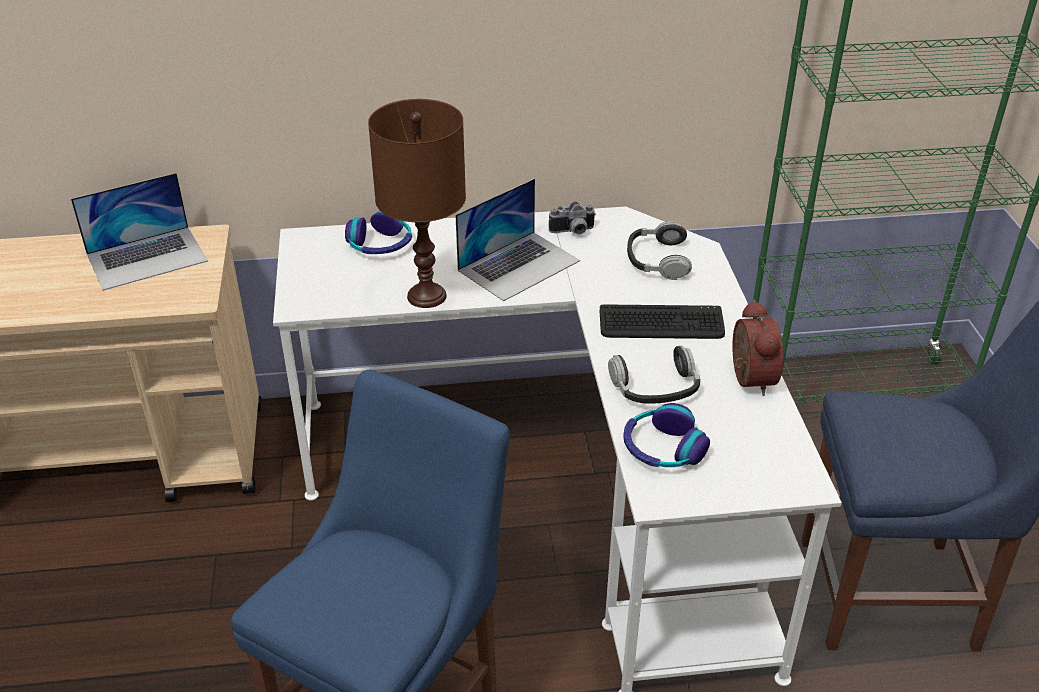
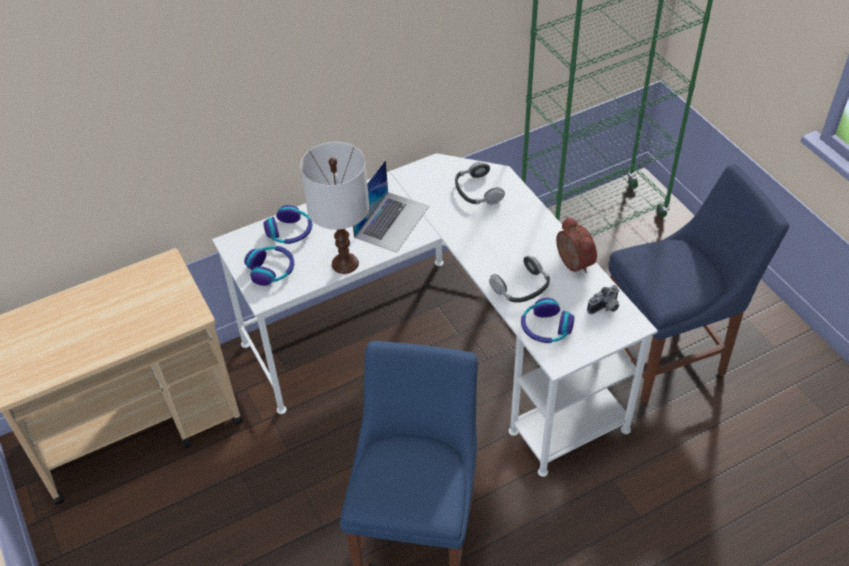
camera: 20 degrees left, 10 degrees up
(147, 257) = (136, 292): laptop -> none
(329, 279) = (271, 270): none -> headphones
(427, 296) = (345, 263): brown table lamp -> white table lamp
(573, 232) = (412, 184): camera -> camera (605, 308)
(661, 324) = (503, 240): keyboard -> none

